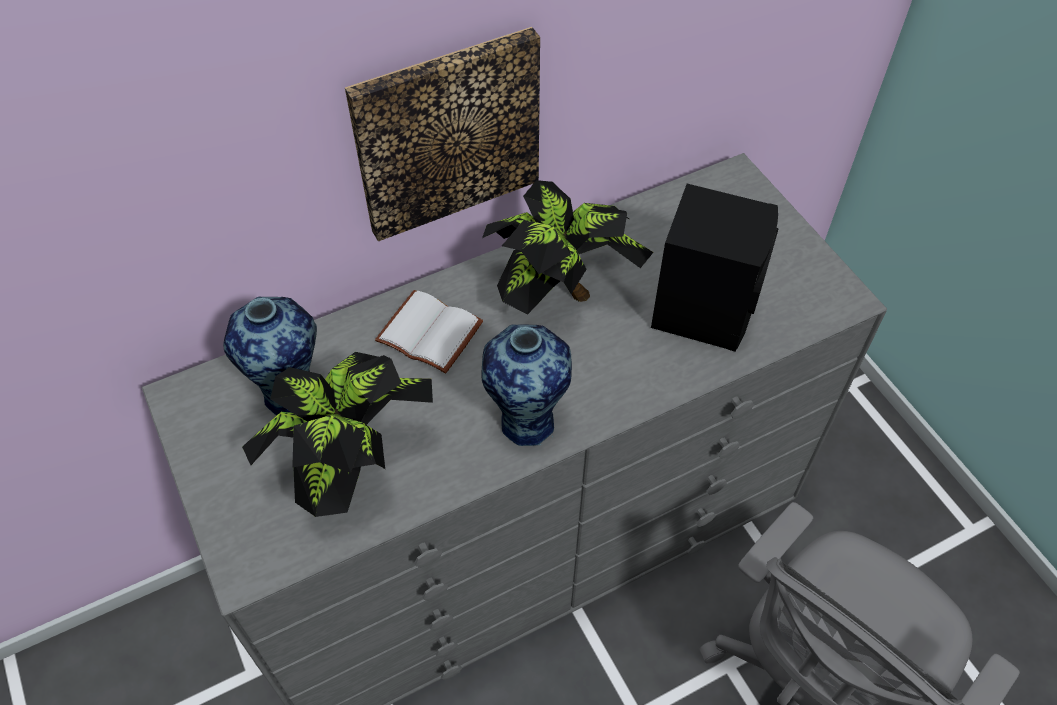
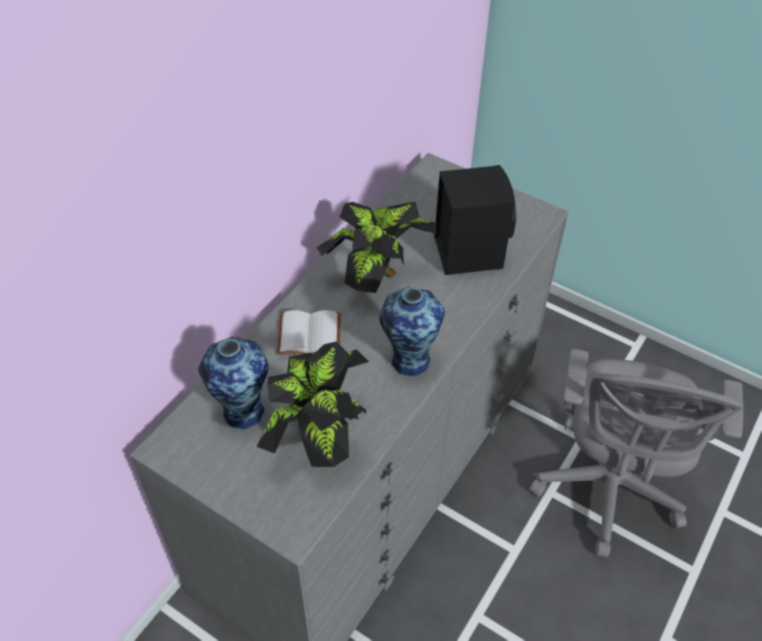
camera: 30 degrees left, 5 degrees down
(447, 133) = (282, 190): picture -> none

